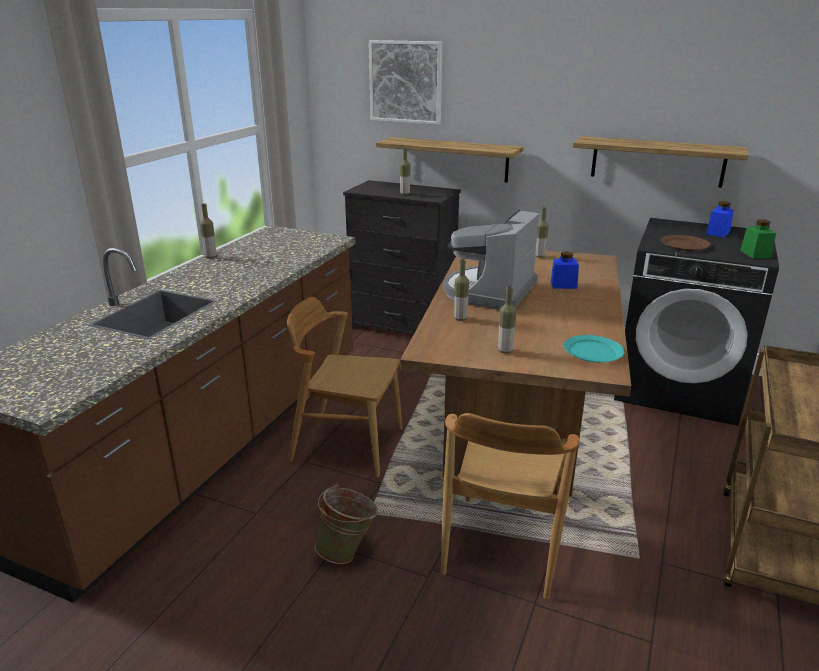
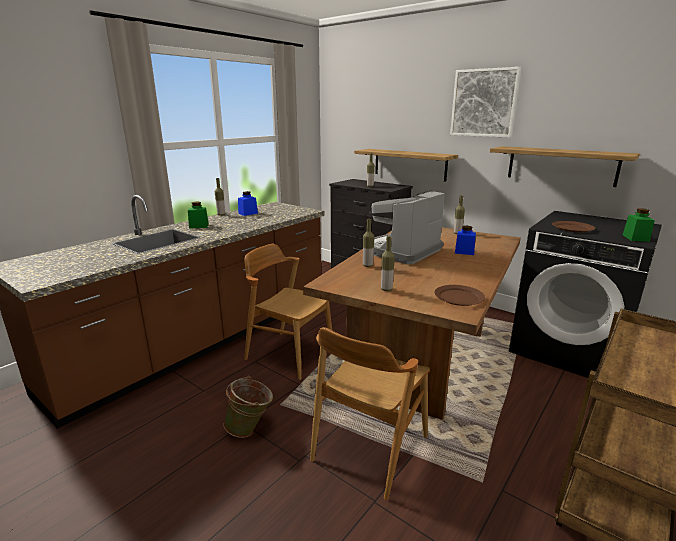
camera: 15 degrees right, 5 degrees down
(196, 281) = (199, 226): none -> green jar
(406, 82) = (379, 110): picture -> picture (484, 103)
(593, 351) = (459, 297): turquoise plate -> brown plate
(718, 233) = (608, 223): blue jar -> blue jar (248, 213)

